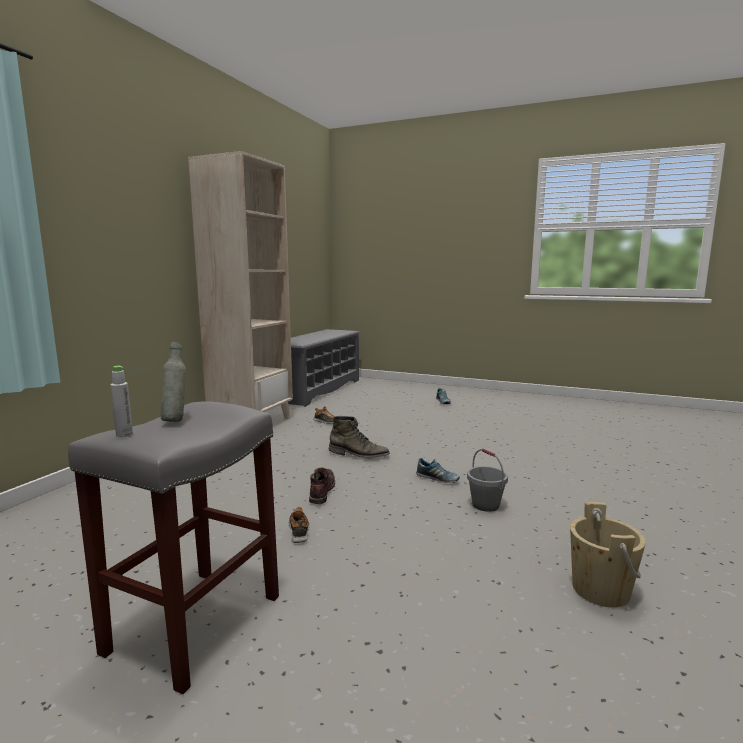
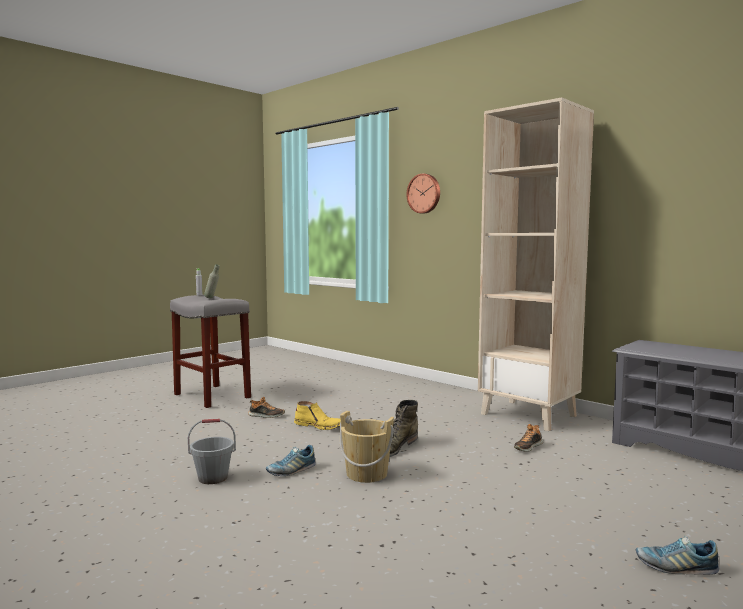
camera: 110 degrees right, 5 degrees down
(72, 210) = (424, 193): none -> wall clock
(321, 491) = (319, 426): brown boot -> yellow boot
(600, 590) = (57, 481): beige bucket -> beige bucket (366, 474)

